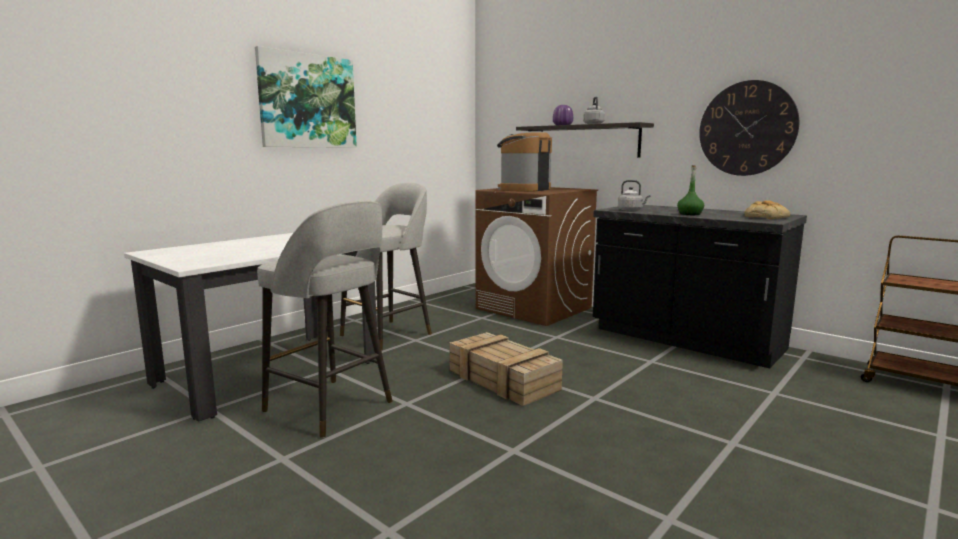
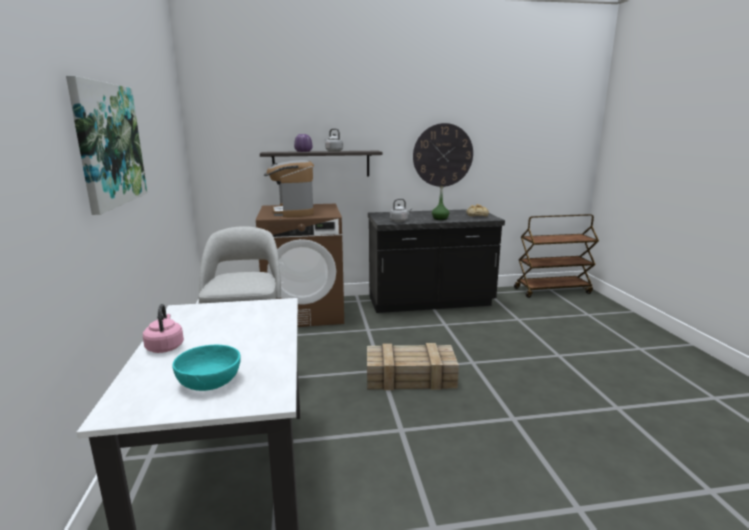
camera: 50 degrees left, 5 degrees up
(203, 254) = (210, 381): none -> turquoise bowl
(243, 241) = (165, 347): none -> pink kettle
(331, 408) = (365, 469): grey stool -> none

